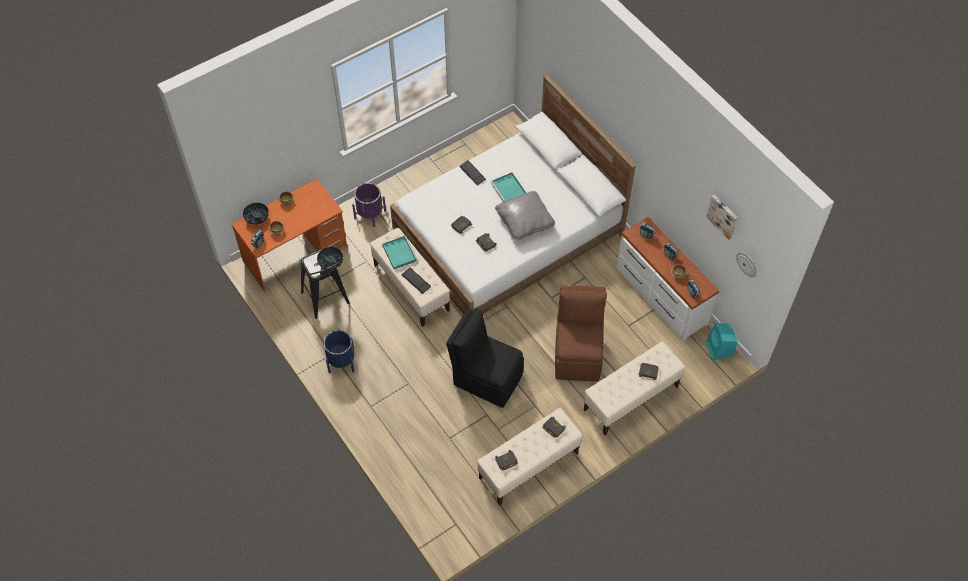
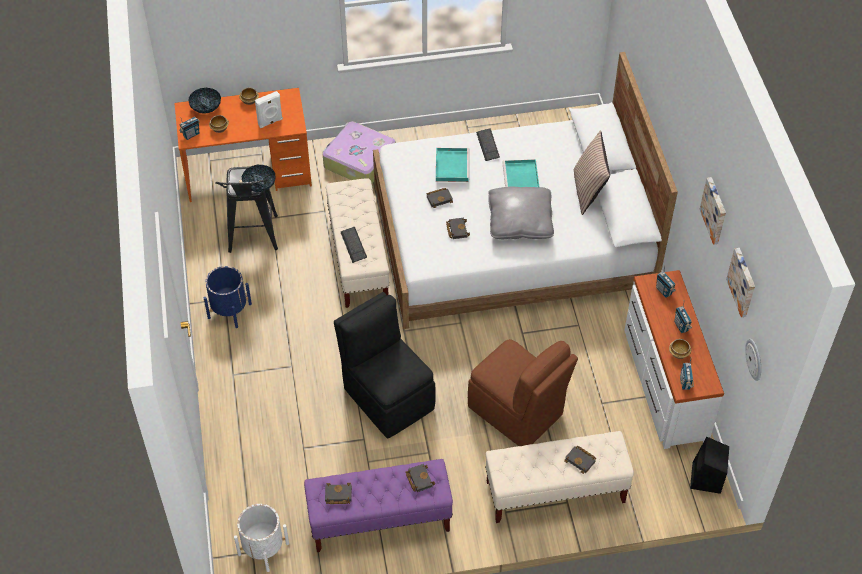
camera: 25 degrees right, 5 degrees down
(312, 212) = (270, 122): none -> white speaker
(370, 214) = (358, 161): purple planter -> suitcase
(399, 253) = (352, 207): turquoise tray -> turquoise tray (451, 165)
(462, 519) = (263, 549): none -> white planter
(528, 466) = (379, 520): beige bench -> purple bench
(558, 182) = (588, 191): none -> pillow
(577, 354) = (517, 412): brown chair -> brown chair turned 105 degrees clockwise
(680, 173) = (715, 210): none -> picture
(719, 349) = (706, 479): turquoise speaker -> black speaker

